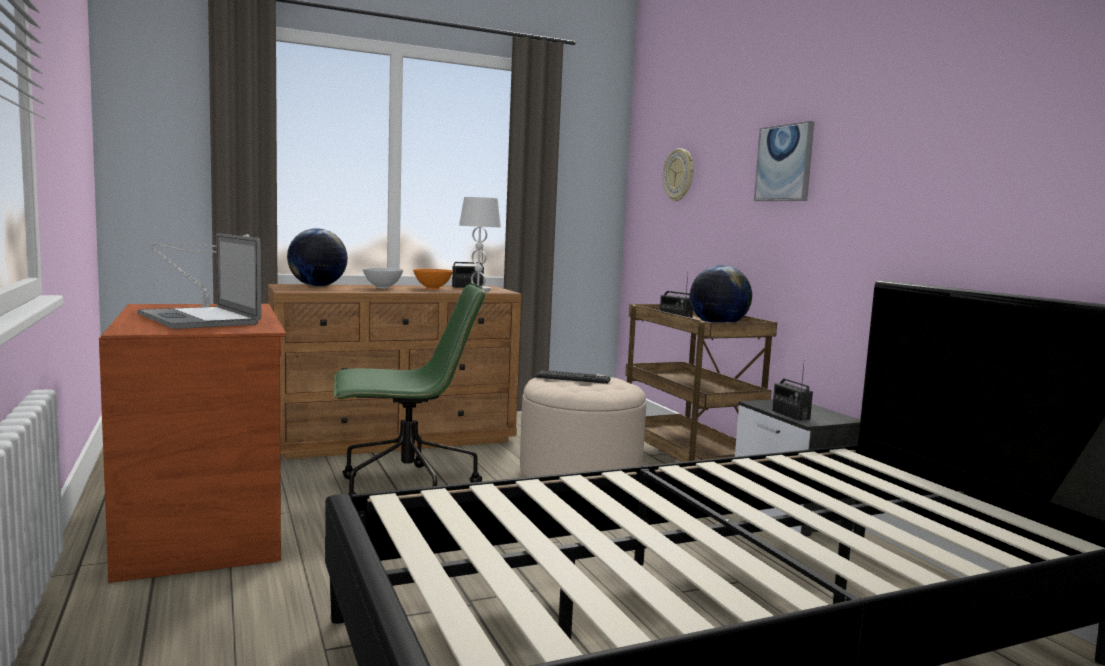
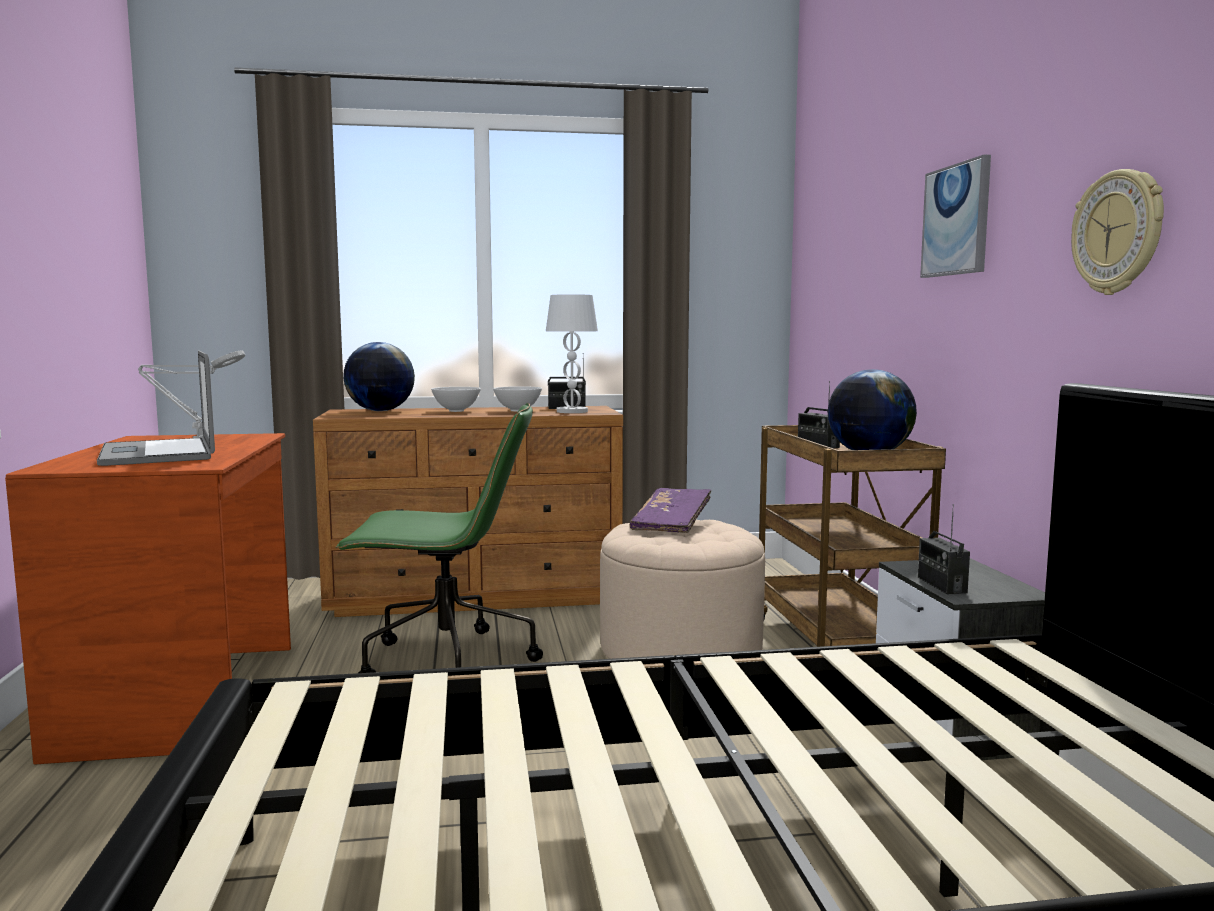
camera: 15 degrees right, 0 degrees up
(432, 288) = (517, 410): orange bowl -> white bowl
(573, 378) = (671, 525): keyboard -> purple book
(679, 175) = (842, 250): wall clock -> wall clock (1118, 233)

